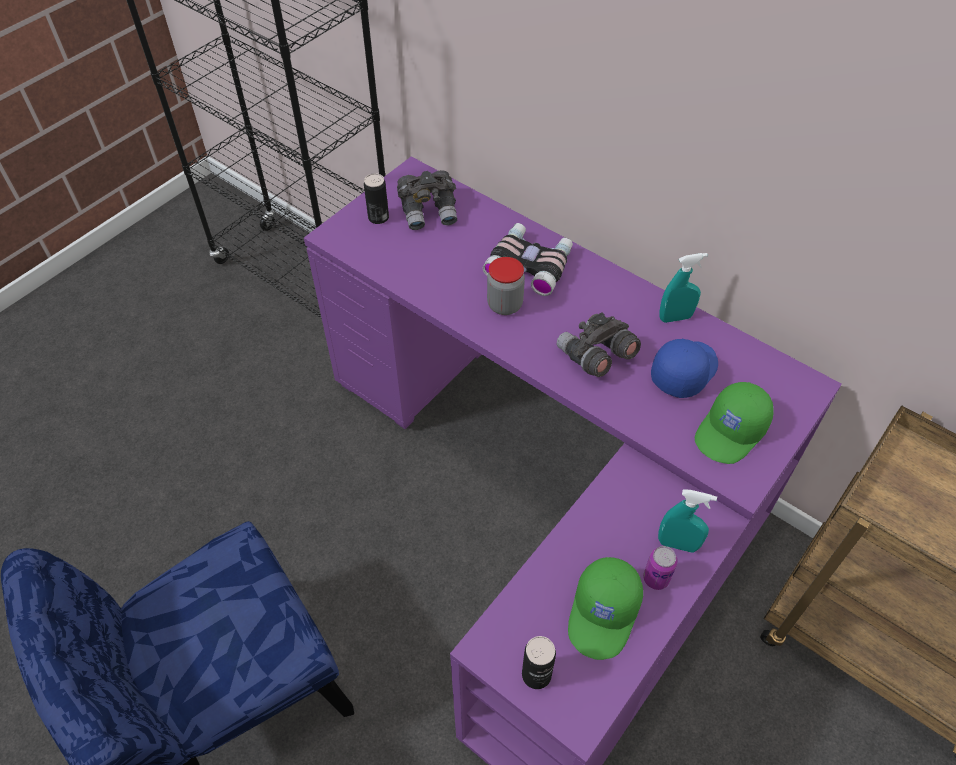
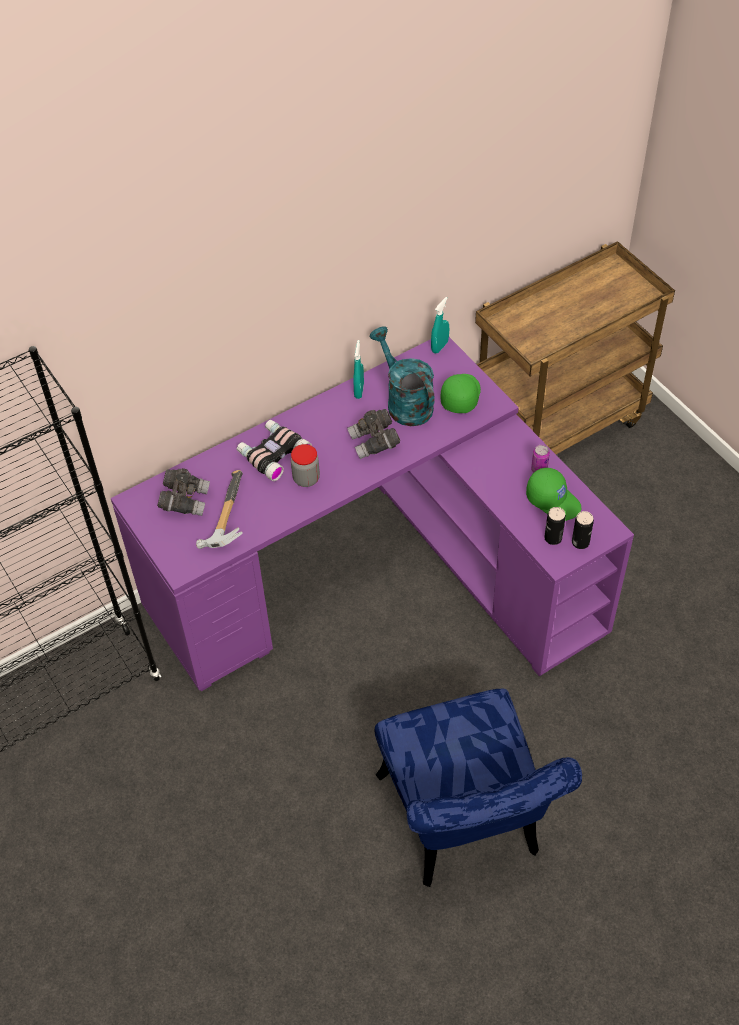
camera: 70 degrees left, 0 degrees up
(378, 218) = (175, 535): can -> can (553, 538)
(417, 248) = (223, 517): none -> hammer
(677, 544) = (520, 452): turquoise spray bottle -> turquoise spray bottle (439, 347)
(683, 371) = (404, 402): blue cap -> turquoise watering can
(731, 432) = (460, 396): green cap -> green cap turned 135 degrees counterclockwise

